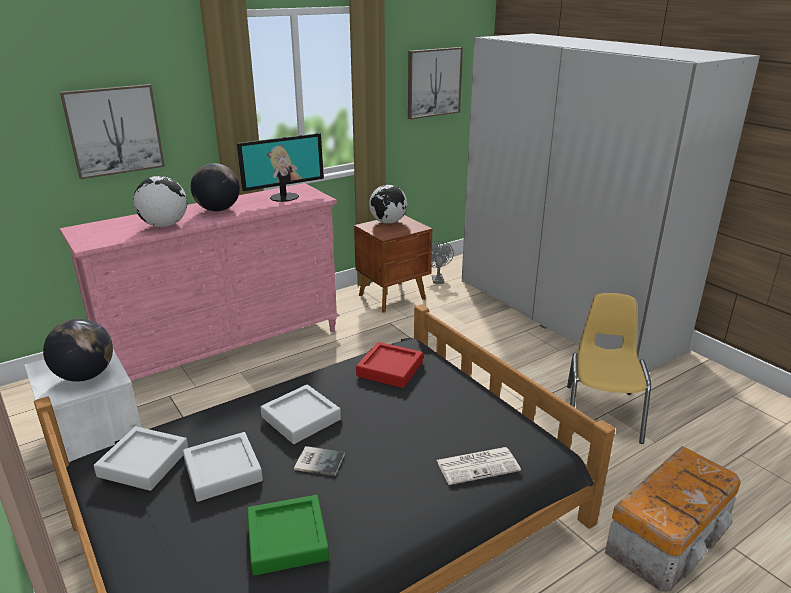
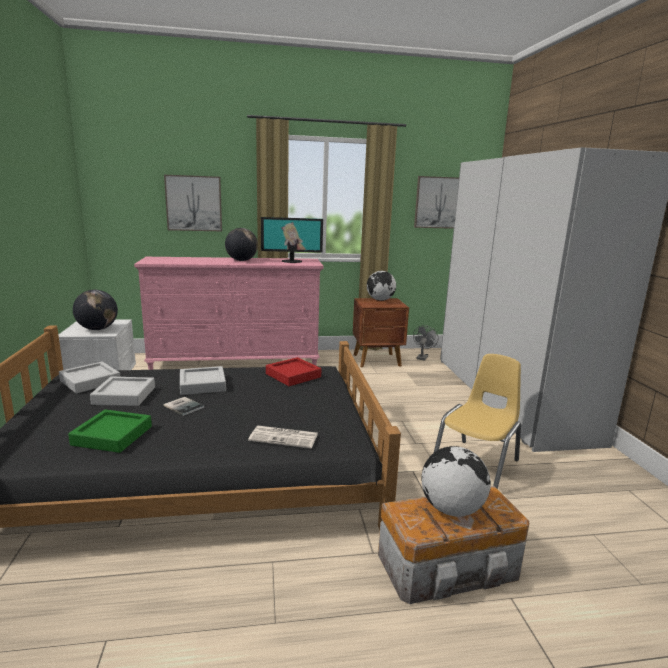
camera: 25 degrees right, 10 degrees down
(164, 225) = (199, 261): globe -> globe (451, 509)

